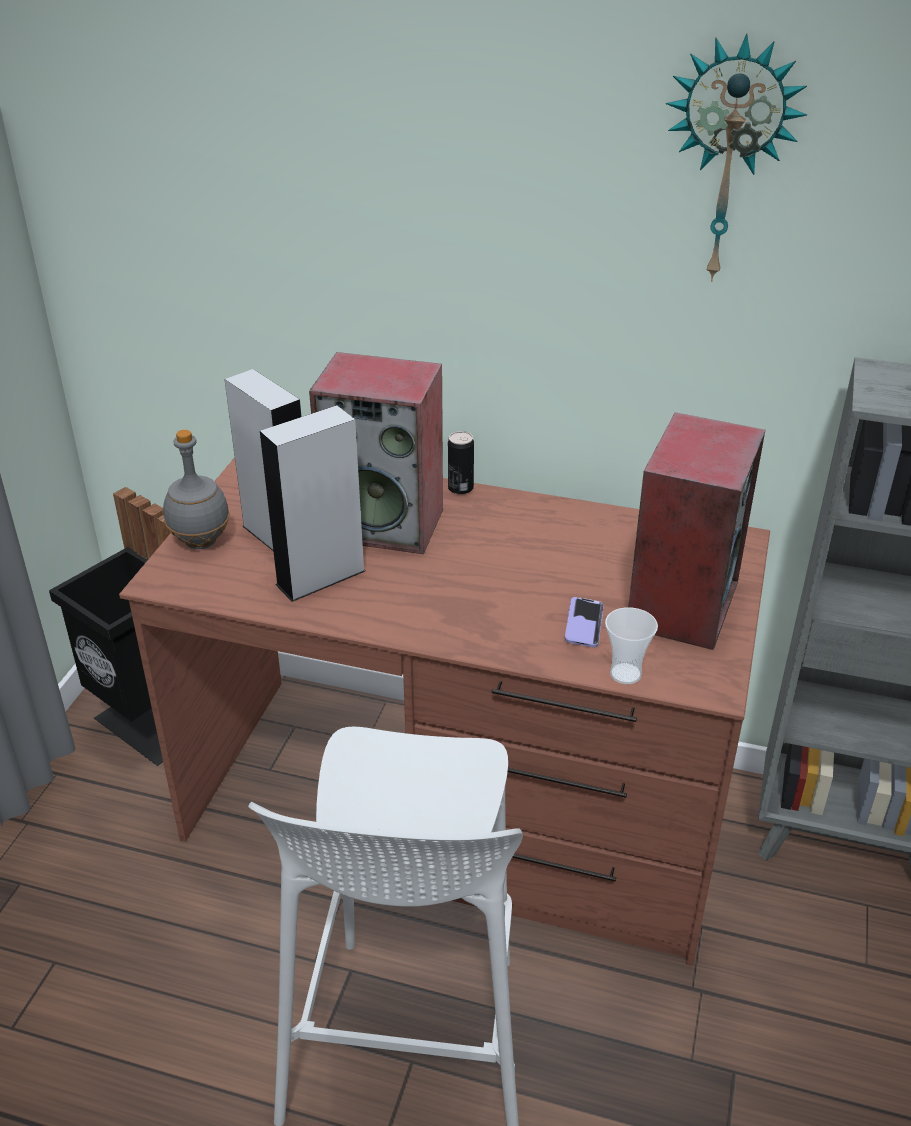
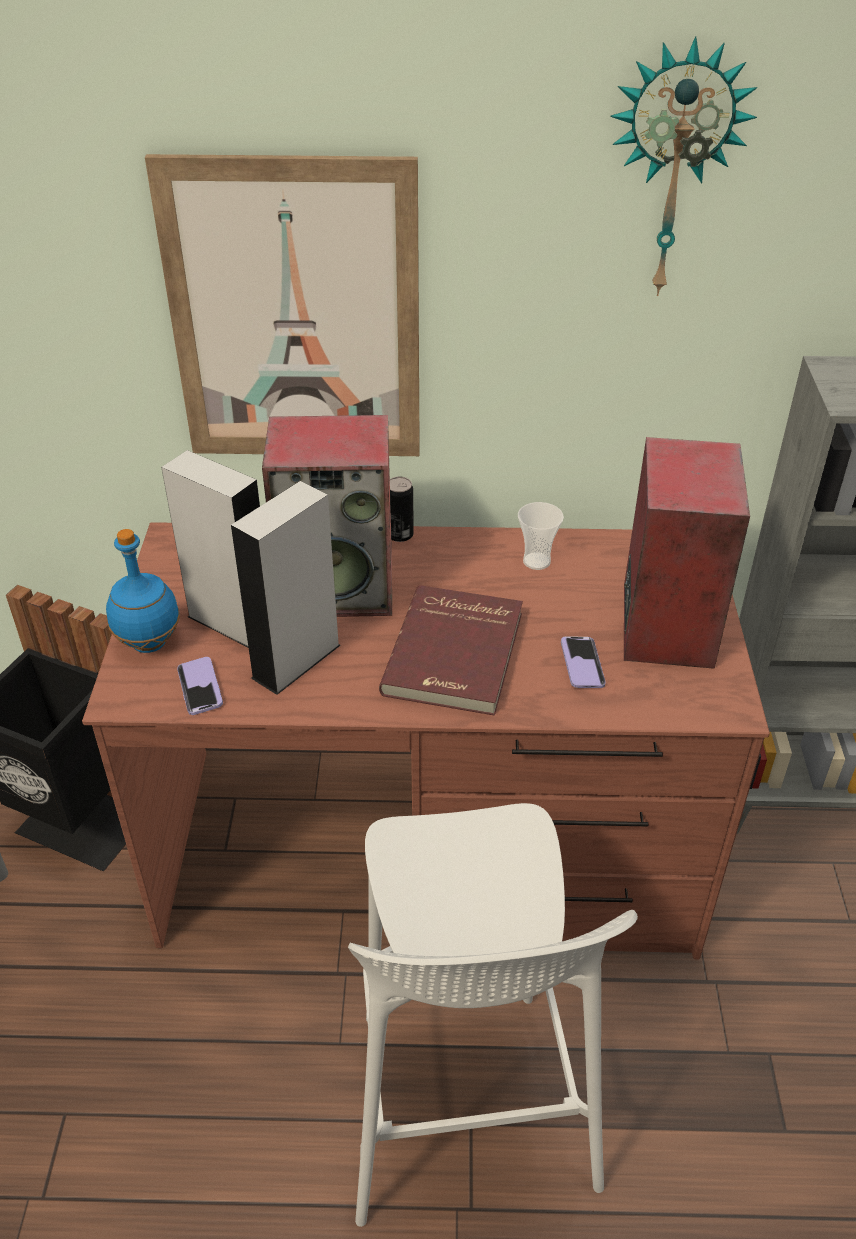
camera: 15 degrees left, 5 degrees up
(202, 542) = (150, 643): grey bottle -> blue bottle
(228, 584) = (200, 687): none -> phone
(379, 267) = (295, 316): none -> picture
(469, 595) = (457, 654): none -> red book
(625, 674) = (643, 710): cup -> cup (536, 561)

